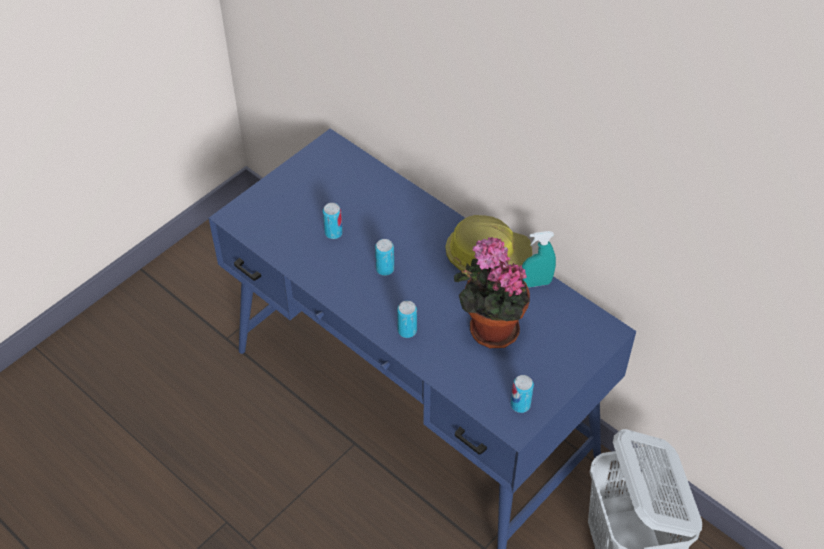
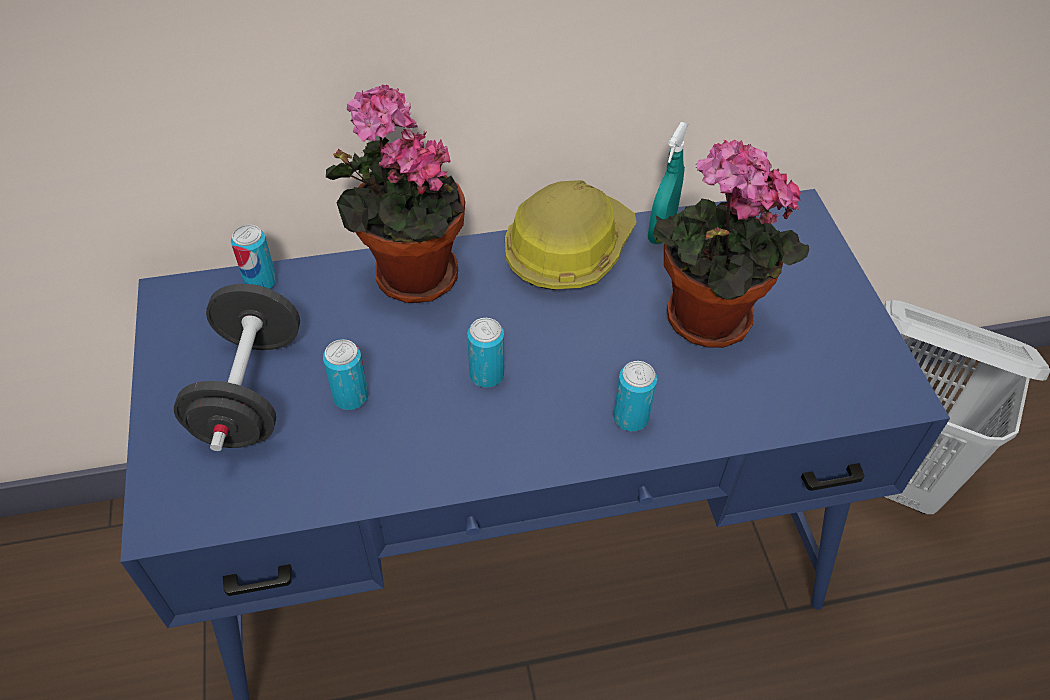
camera: 55 degrees left, 0 degrees up
(308, 201) = (250, 392): none -> black dumbbell
(415, 209) = (408, 274): none -> potted plant
(520, 405) = (864, 367): can -> can (260, 282)

